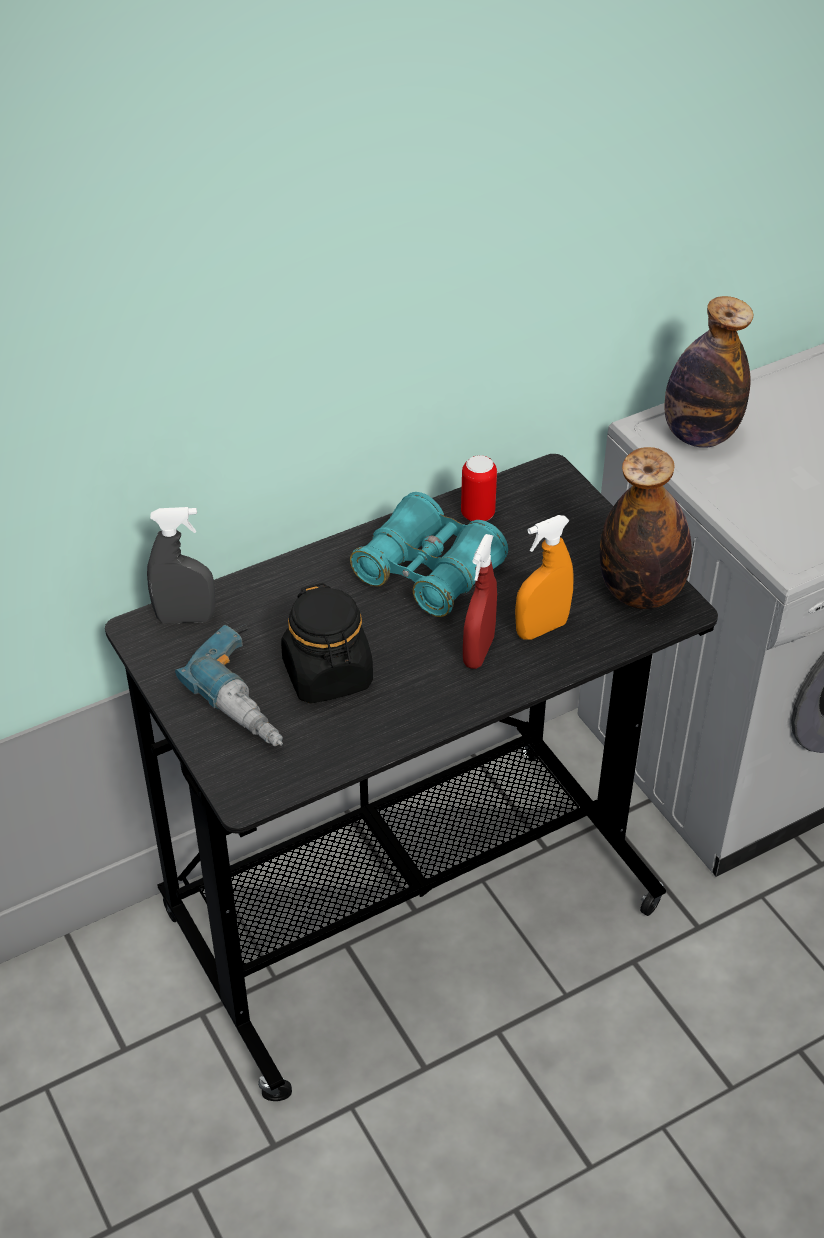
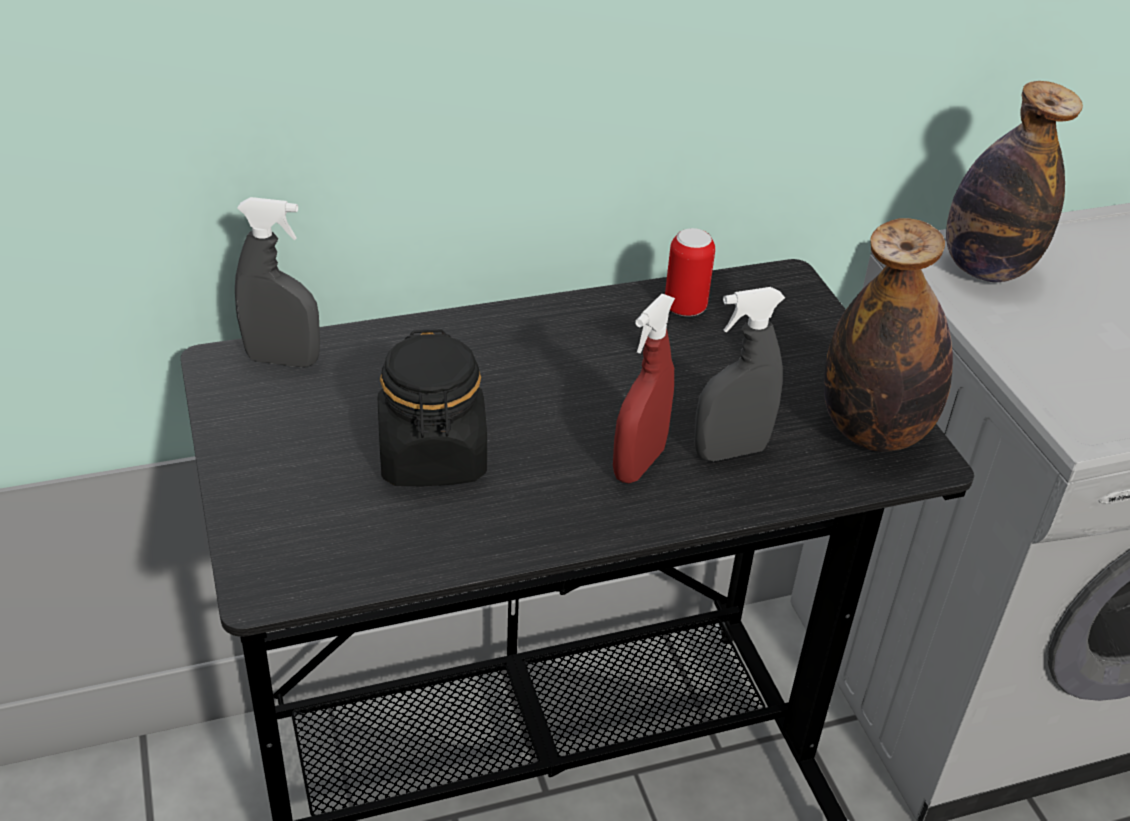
camera: 10 degrees right, 5 degrees down
(253, 696) = (327, 465): power drill -> none
(428, 572) = (602, 361): turquoise binoculars -> none
(541, 629) = (730, 451): orange spray bottle -> grey spray bottle

